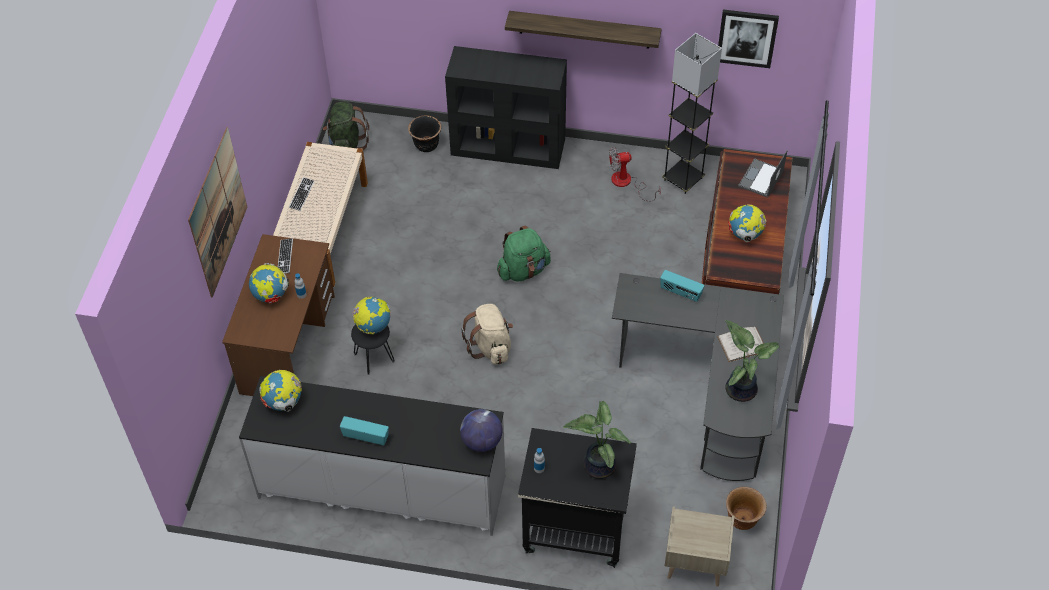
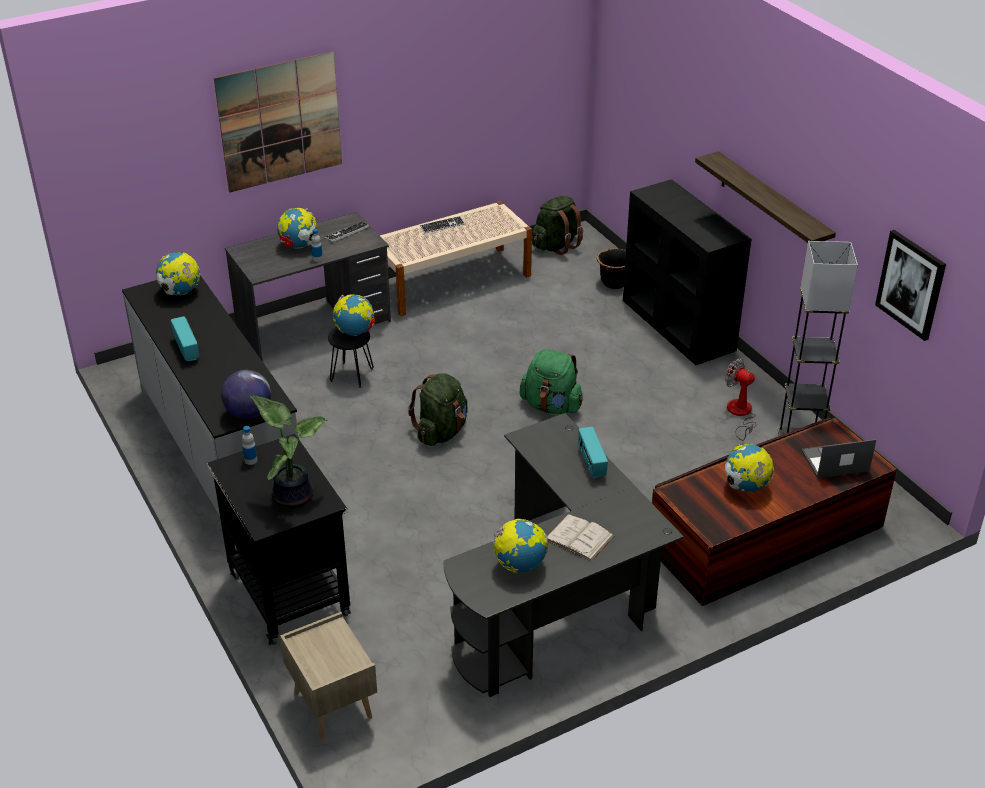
camera: 50 degrees right, 15 degrees down
(288, 344) = (314, 325): brown desk -> grey desk
(490, 346) = (441, 432): beige backpack -> green backpack
(741, 388) = (520, 565): potted plant -> globe
(742, 520) = (424, 715): brown planter -> none

